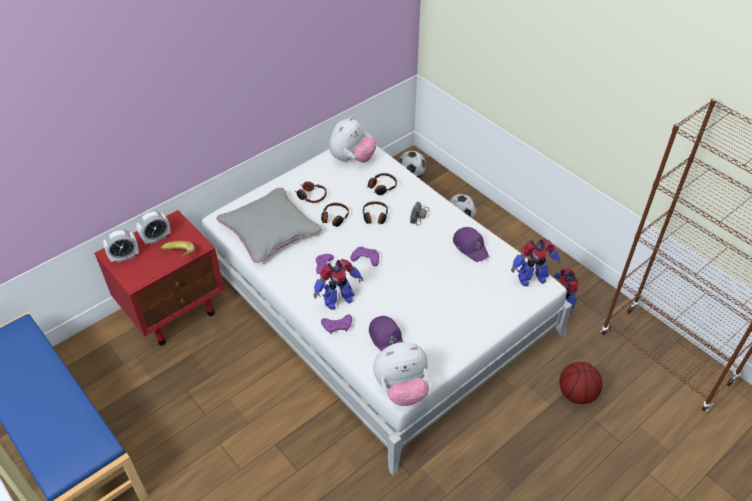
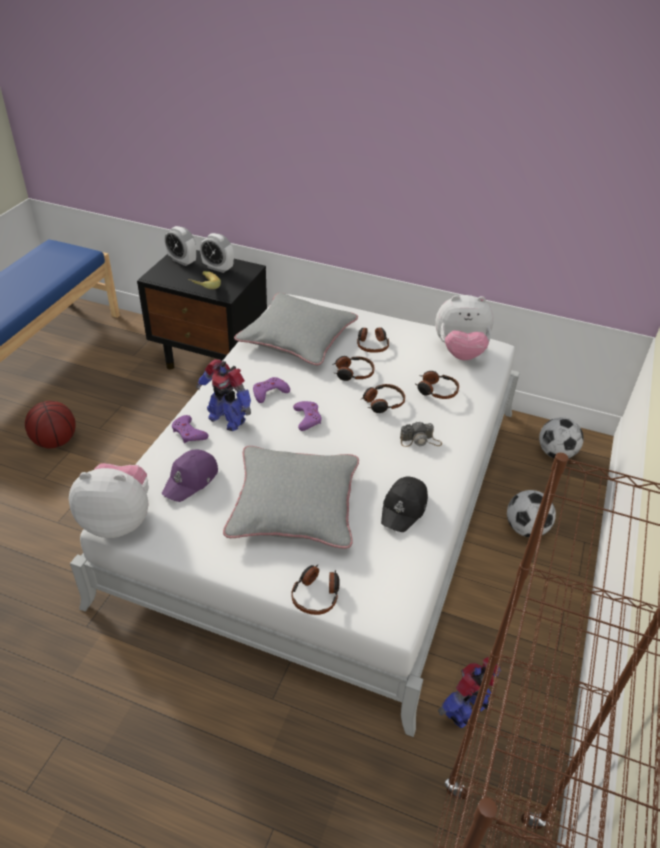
camera: 60 degrees right, 5 degrees down
(174, 311) = (212, 359): red nightstand -> black nightstand
(402, 389) = (118, 520): plush toy -> plush toy turned 135 degrees clockwise
(439, 294) = (294, 504): none -> grey pillow
(470, 247) = (404, 508): purple cap -> black cap
(514, 311) = (316, 594): none -> headphones
(531, 278) = (395, 596): toy robot -> none
(576, 394) = (308, 789): basketball -> basketball (55, 441)

